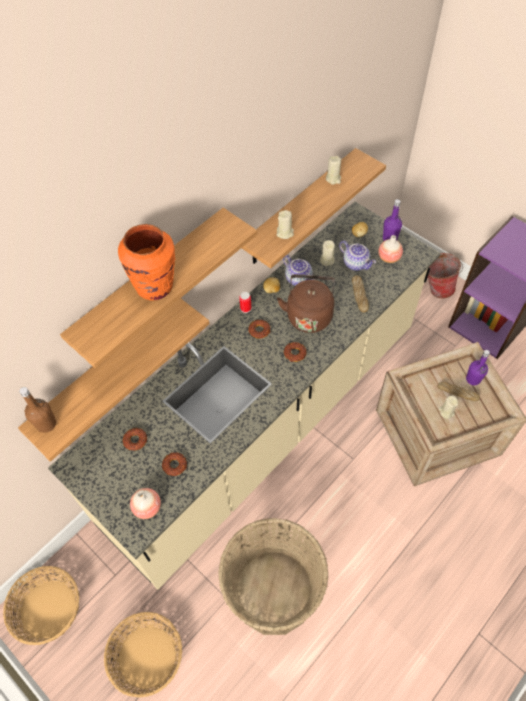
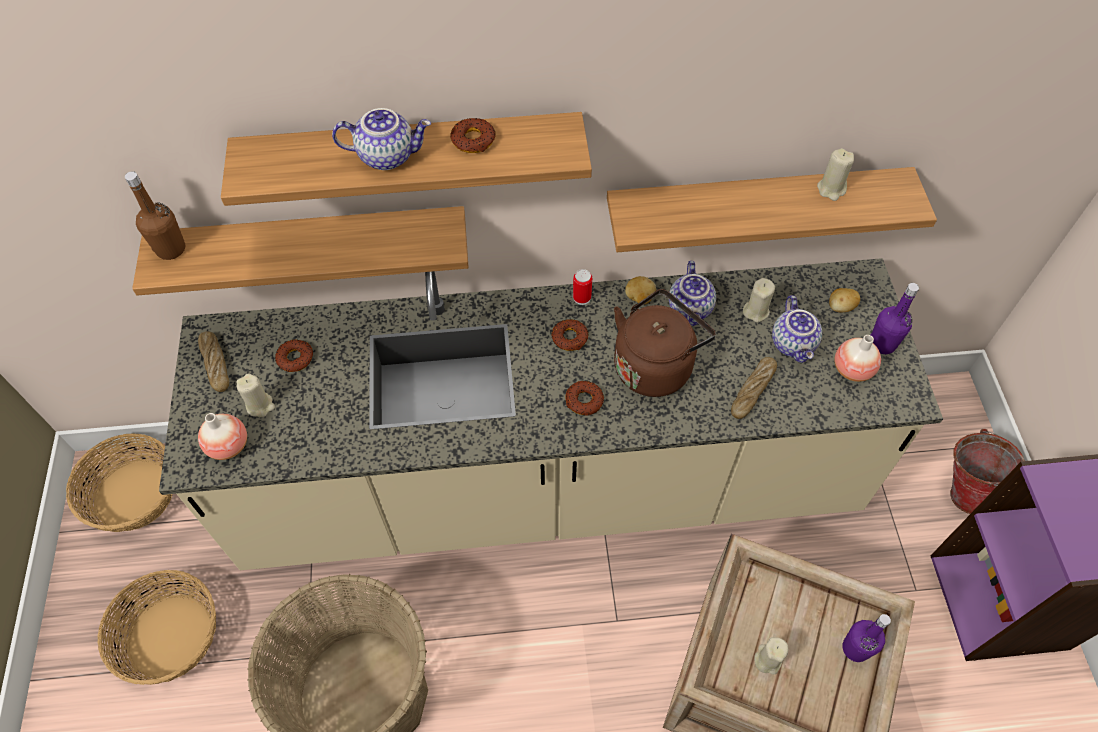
camera: 40 degrees right, 0 degrees up
(155, 286) = (387, 155): orange vase -> teapot
(175, 465) = (305, 422): donut -> donut (473, 140)
(285, 233) = (681, 217): beige candle -> beige candle (260, 405)
(457, 393) = (811, 648): bread -> bread (215, 364)

